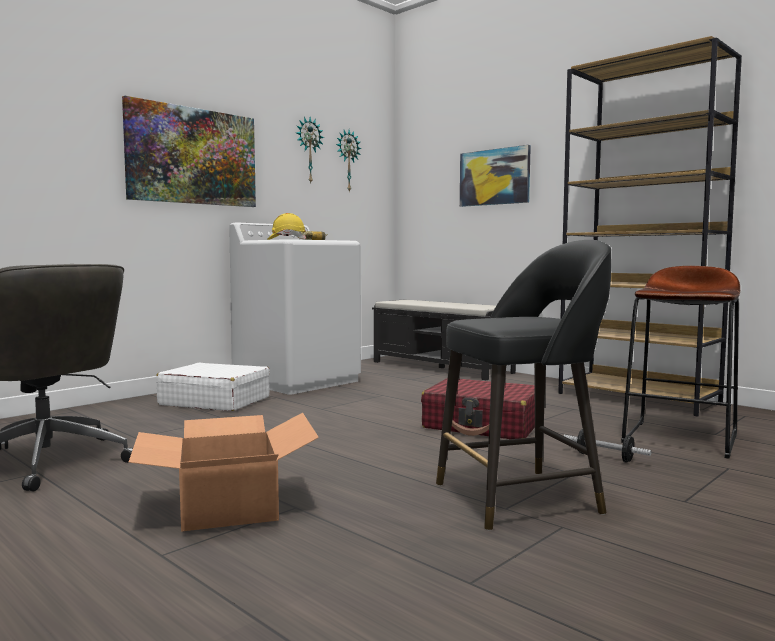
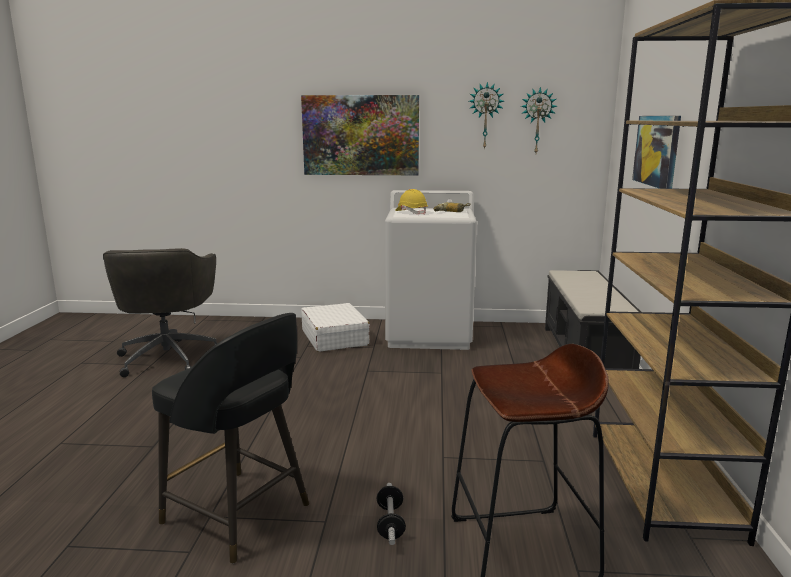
camera: 50 degrees right, 10 degrees up
(227, 506) = (139, 428): cardboard box -> none
(482, 425) = (413, 439): red suitcase -> none

